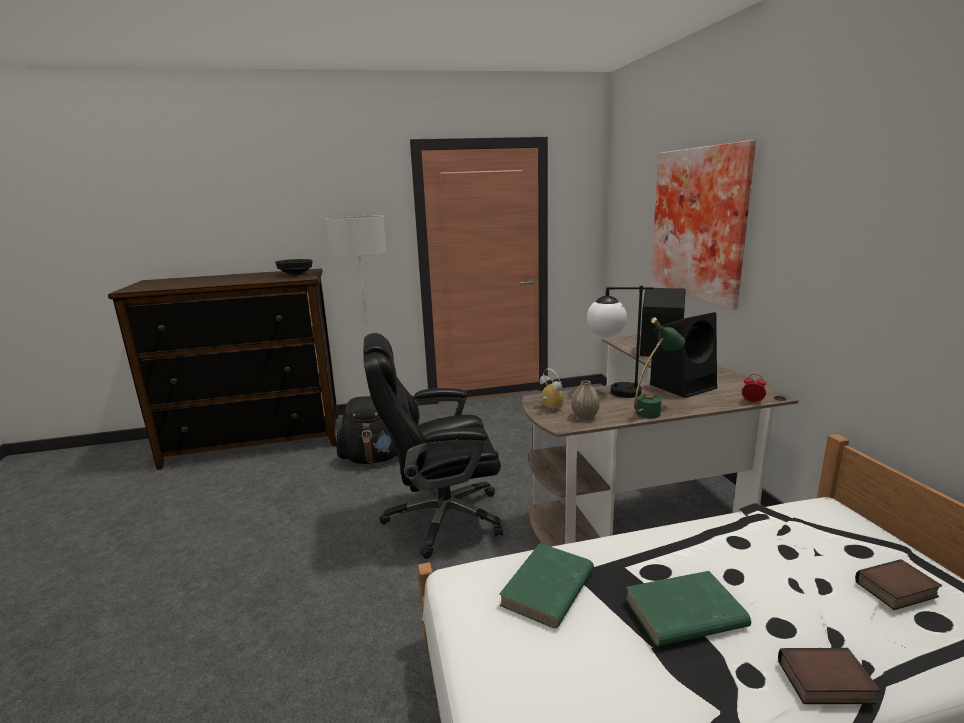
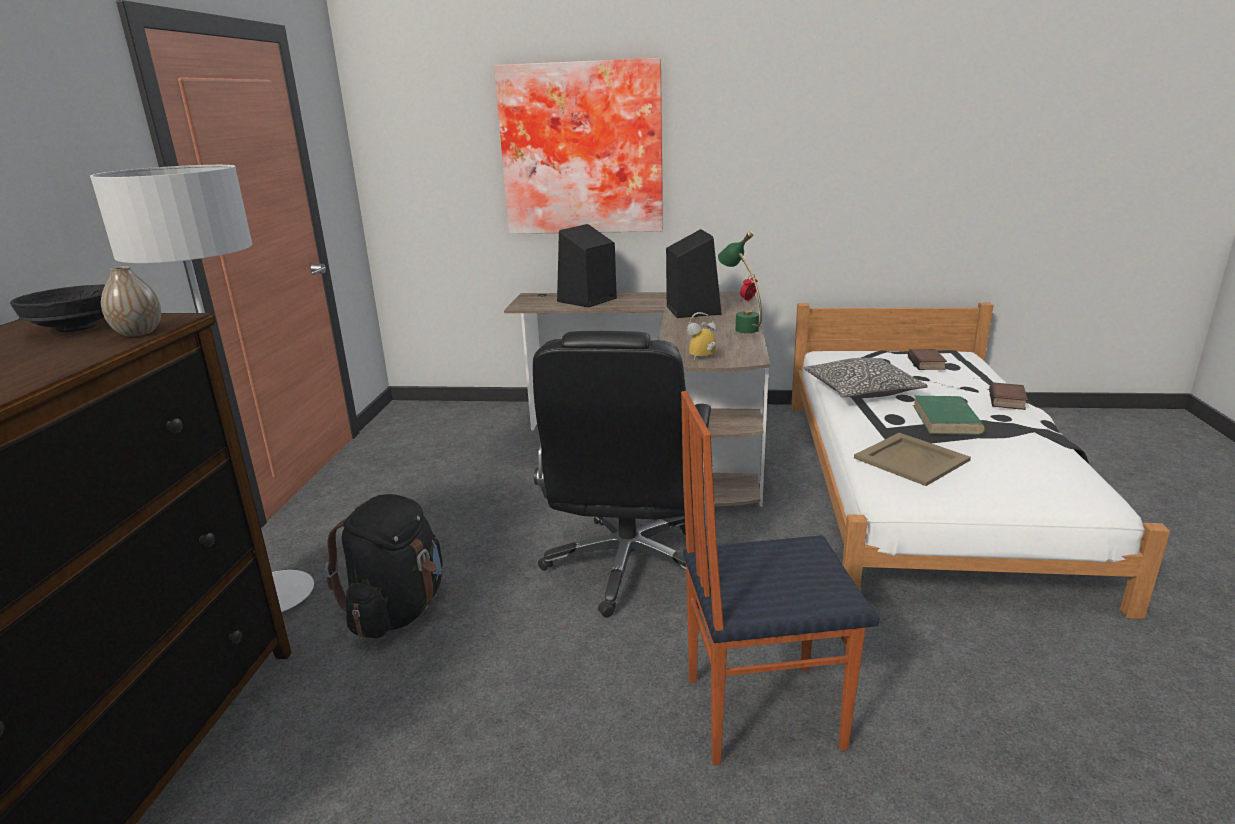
camera: 70 degrees left, 5 degrees up
(295, 607) = (761, 710): none -> chair
(547, 589) = (911, 459): green book -> beige tray
(585, 416) = (736, 349): vase -> vase (139, 333)
(612, 392) = (681, 331): table lamp -> none
(723, 541) = (861, 390): none -> pillow

